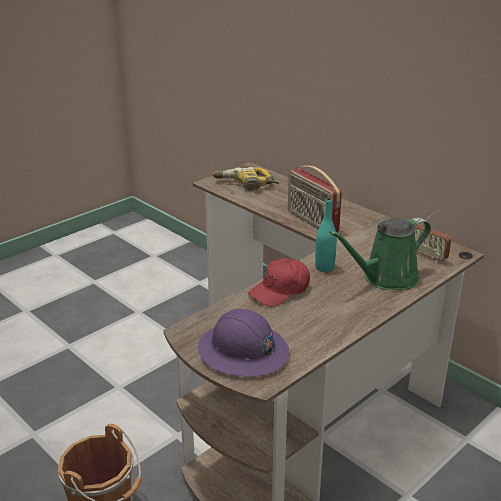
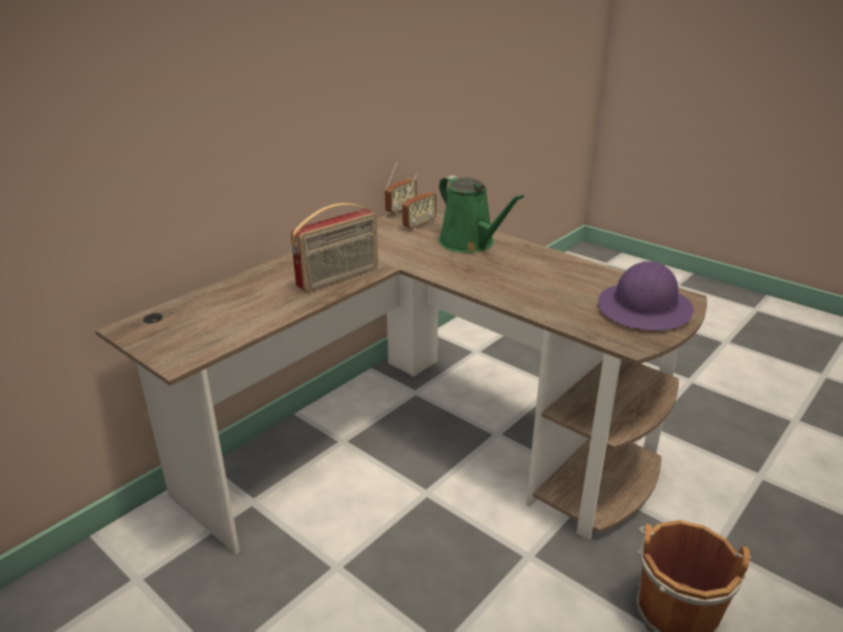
camera: 95 degrees left, 0 degrees up
(245, 185) = (204, 327): power drill -> none
(280, 290) = (516, 293): red cap -> none
(324, 267) = (456, 271): turquoise bottle -> none
(463, 247) = (401, 210): none -> radio

